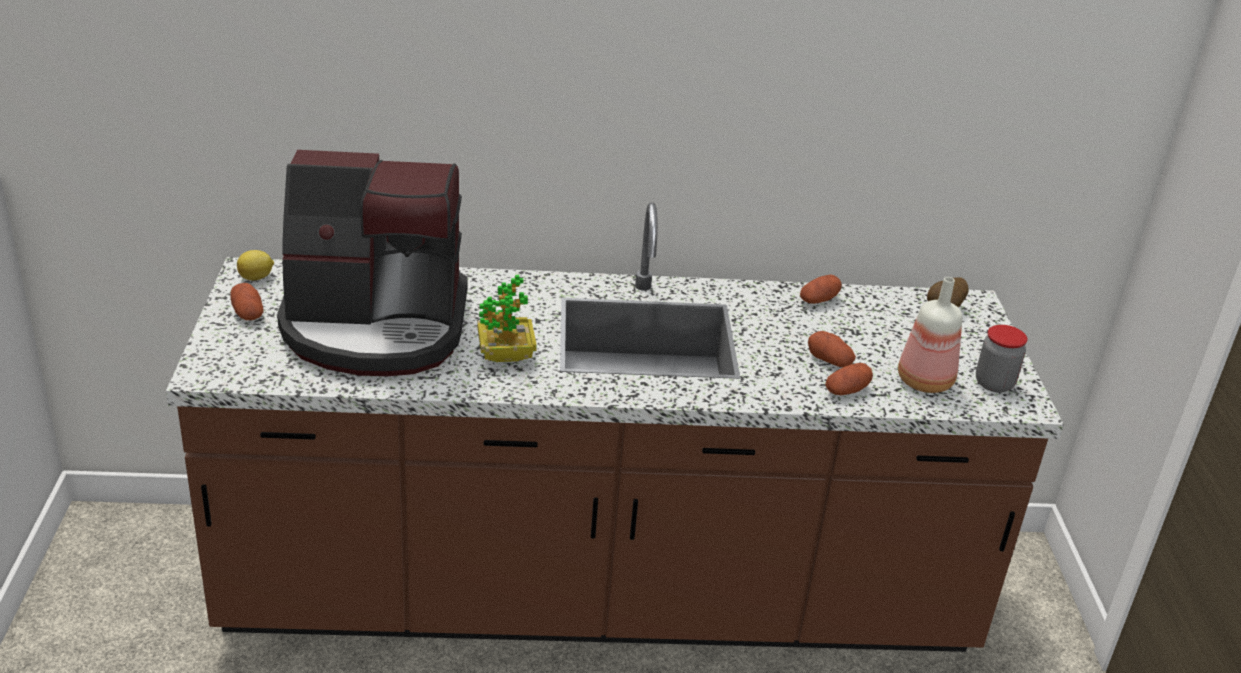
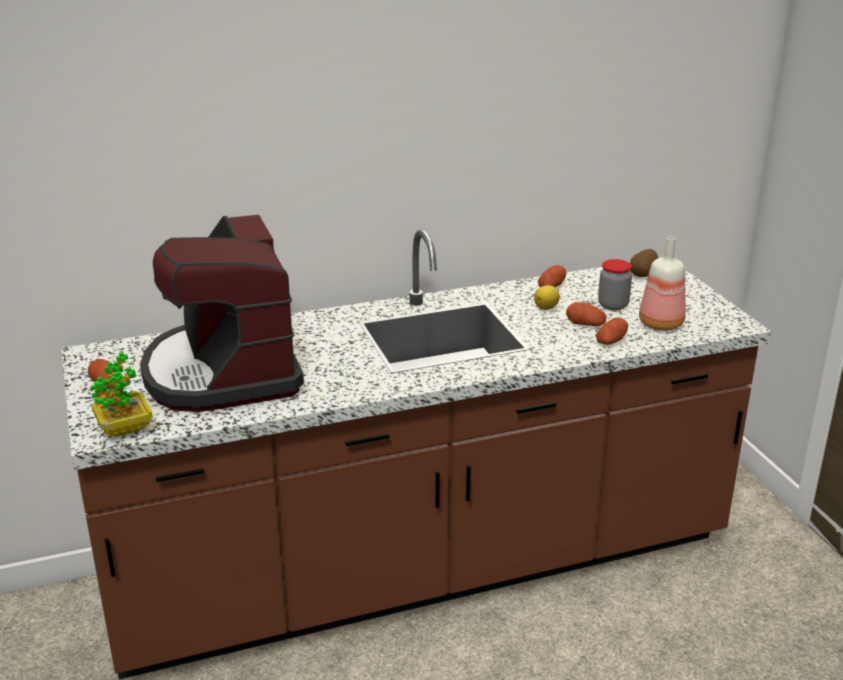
camera: 15 degrees left, 5 degrees down
(257, 278) = (98, 357): lemon -> lemon (547, 308)
(376, 327) = (223, 372): coffee machine -> coffee machine turned 90 degrees clockwise
(506, 355) = (341, 370): potted plant -> potted plant (124, 428)
(994, 383) = (708, 315): jar -> jar (613, 305)

